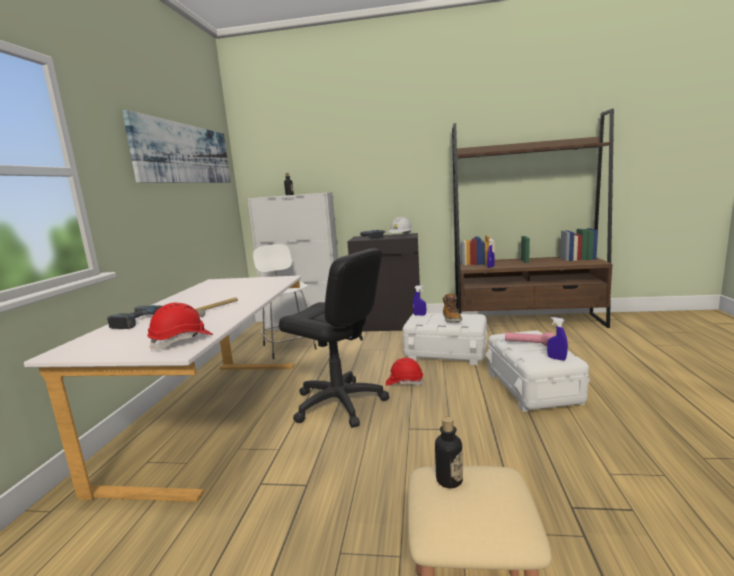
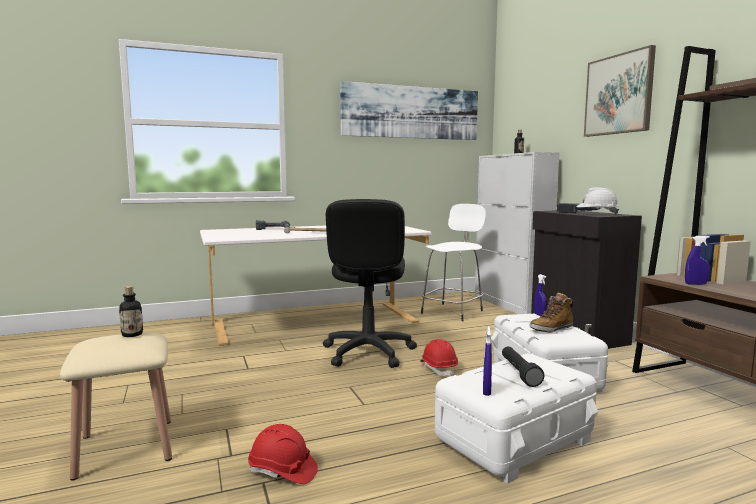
camera: 60 degrees right, 5 degrees down
(182, 341) = (235, 237): red hard hat -> red hard hat (282, 471)
(382, 148) = (618, 94): none -> picture
(528, 344) = (519, 373): pink flashlight -> black flashlight

